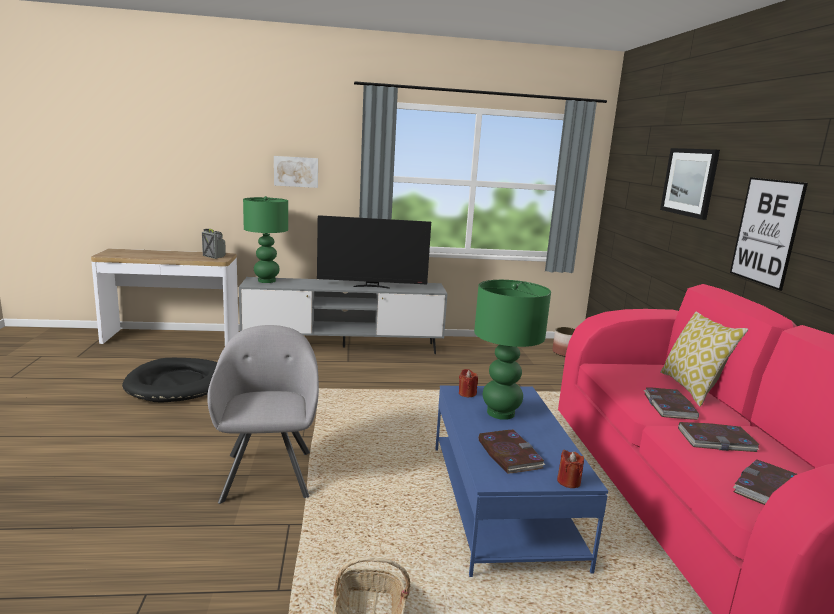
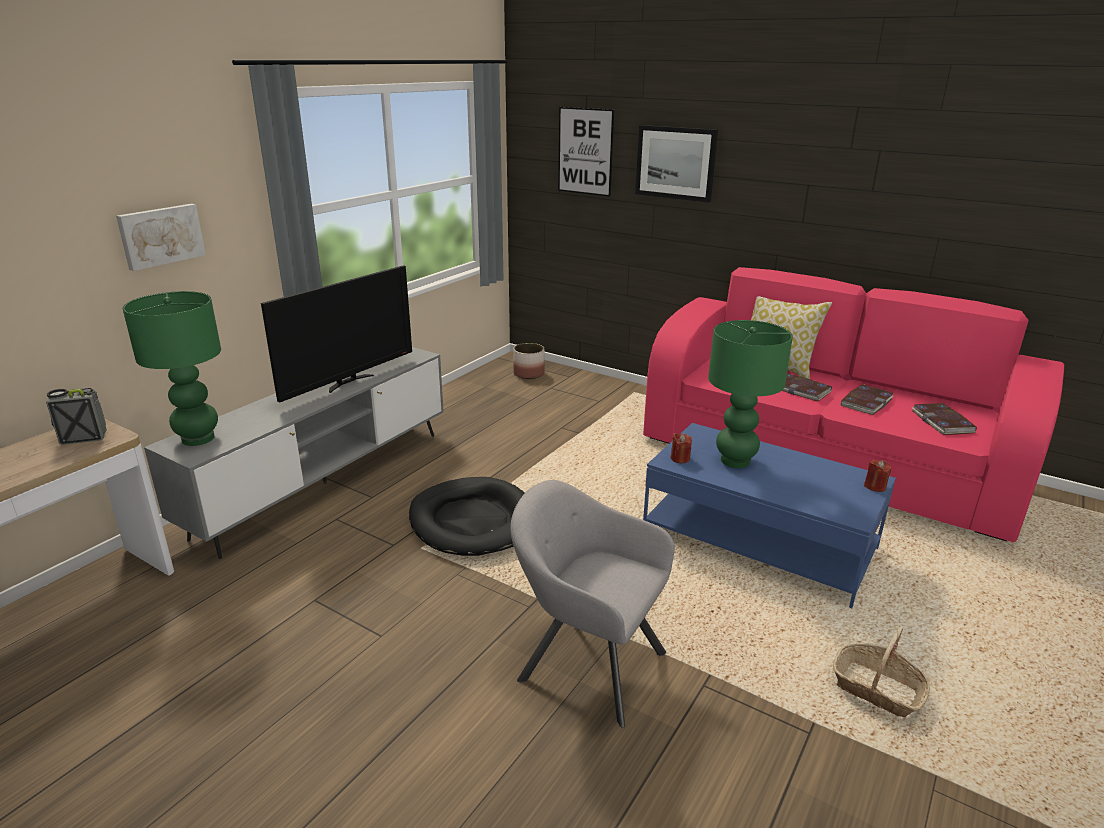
camera: 50 degrees left, 10 degrees up
(177, 384) = (243, 666): black dog bed -> black dog bed (473, 521)
(509, 454) = (815, 491): book -> none
(766, 231) = (798, 210): picture -> picture (585, 151)

